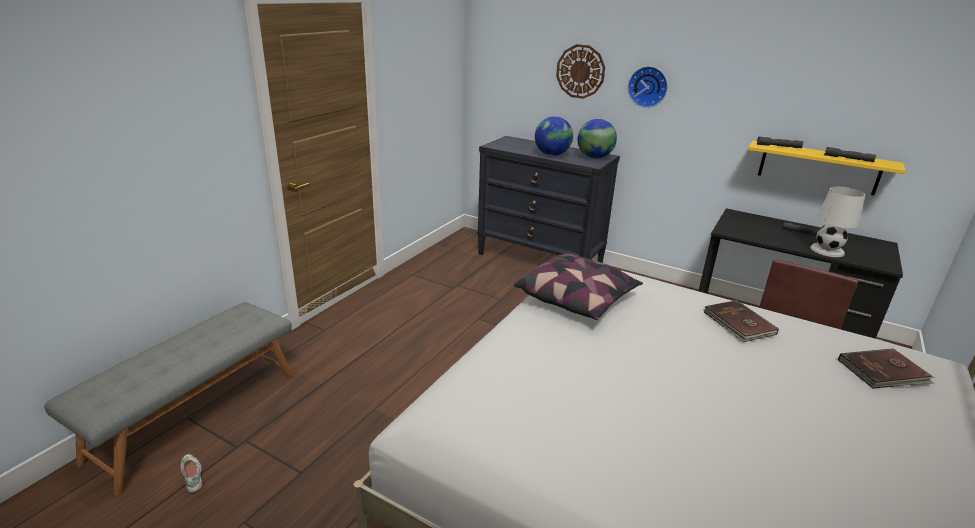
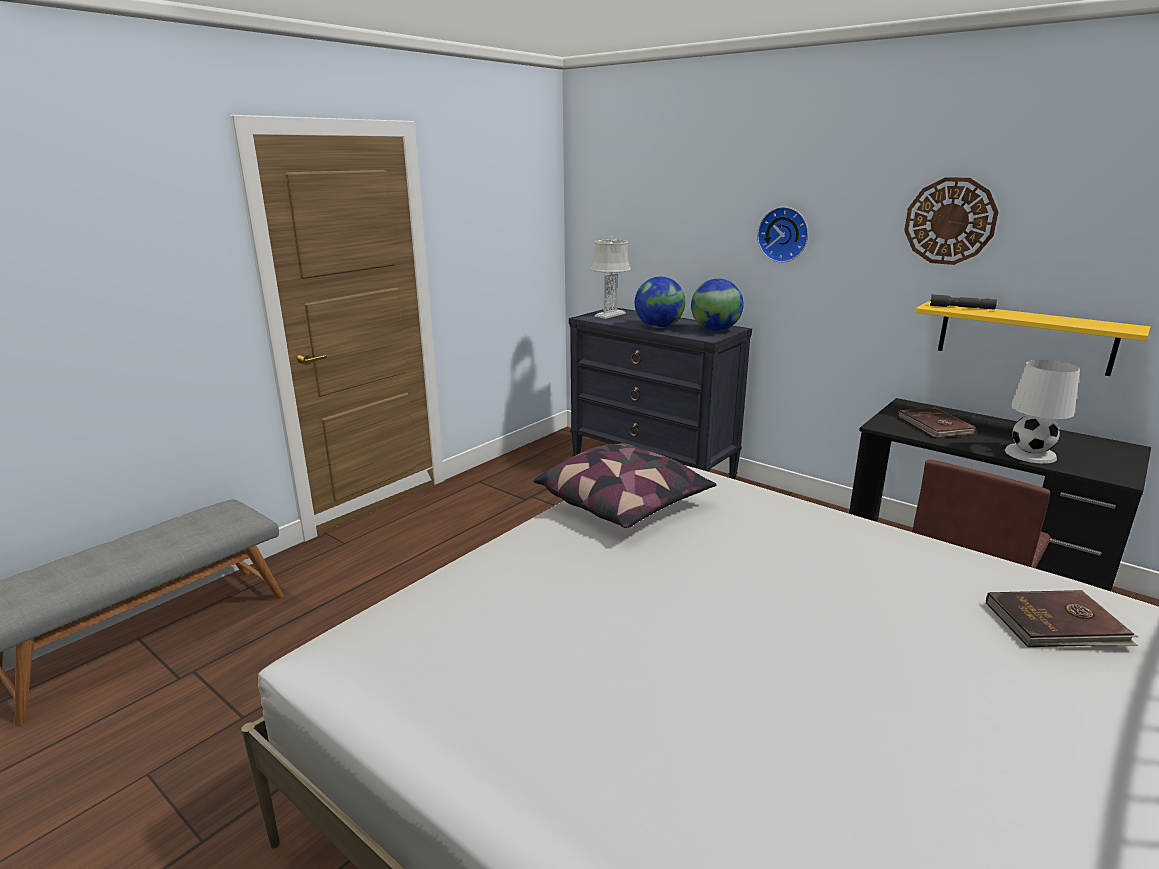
camera: 10 degrees right, 5 degrees down
(193, 475) = (113, 709): white shoe -> none
(509, 143) = (610, 315): none -> grey table lamp
(580, 71) = (698, 219): wall clock -> wall clock (950, 221)
(738, 324) = (847, 545): brown book -> brown book (934, 426)
(848, 159) = (1061, 321): grey flashlight -> none

